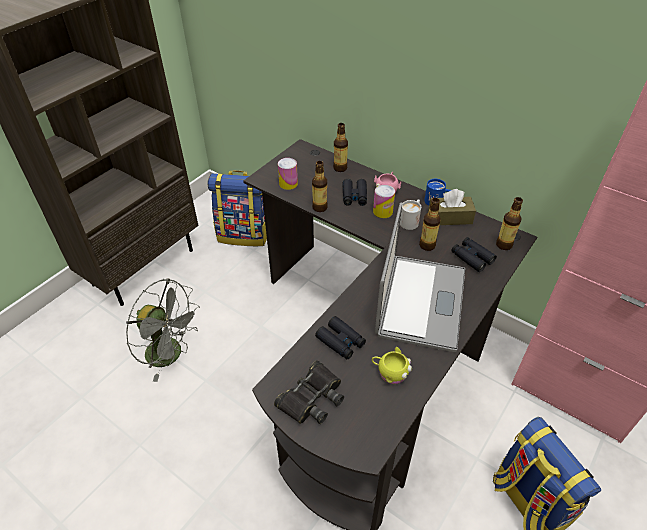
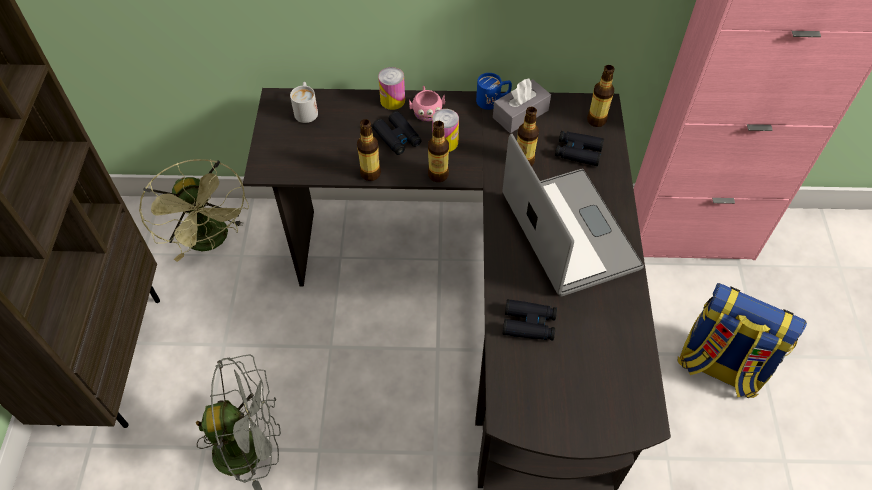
camera: 35 degrees left, 10 degrees up
(244, 234) = (212, 241): backpack -> green fan
(288, 184) = (305, 159): can -> can (392, 100)
(312, 398) = (552, 402): black binoculars -> none
(340, 168) = (349, 107): bottle -> bottle (438, 175)
(390, 372) = (601, 327): yellow mug -> none
(411, 221) = (484, 139): white mug -> white mug (306, 110)
(450, 218) = (520, 114): brown tissue box -> grey tissue box

